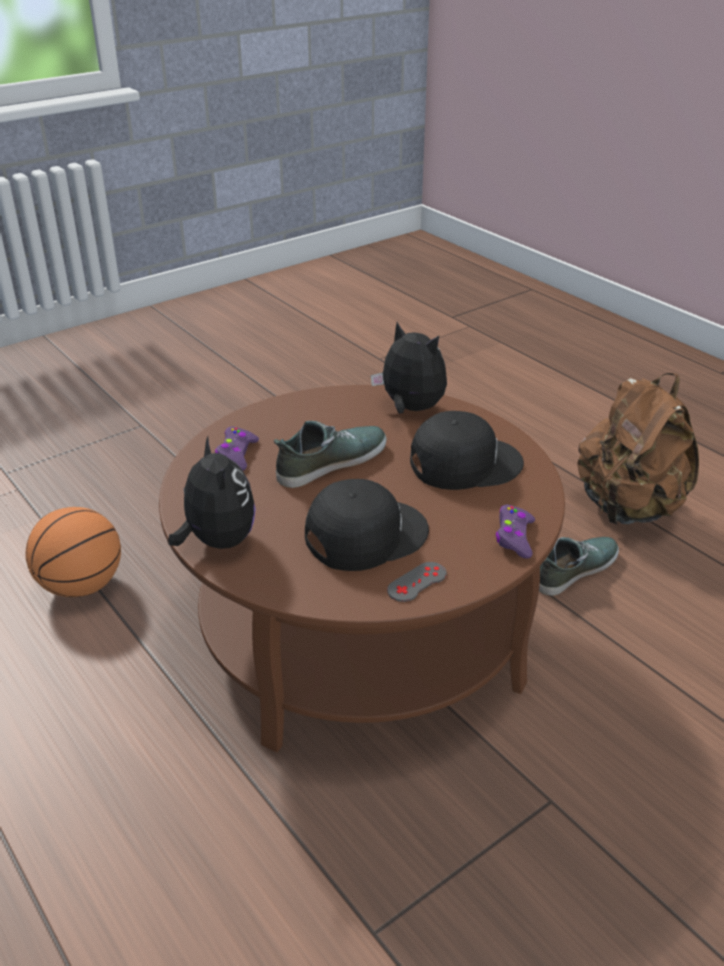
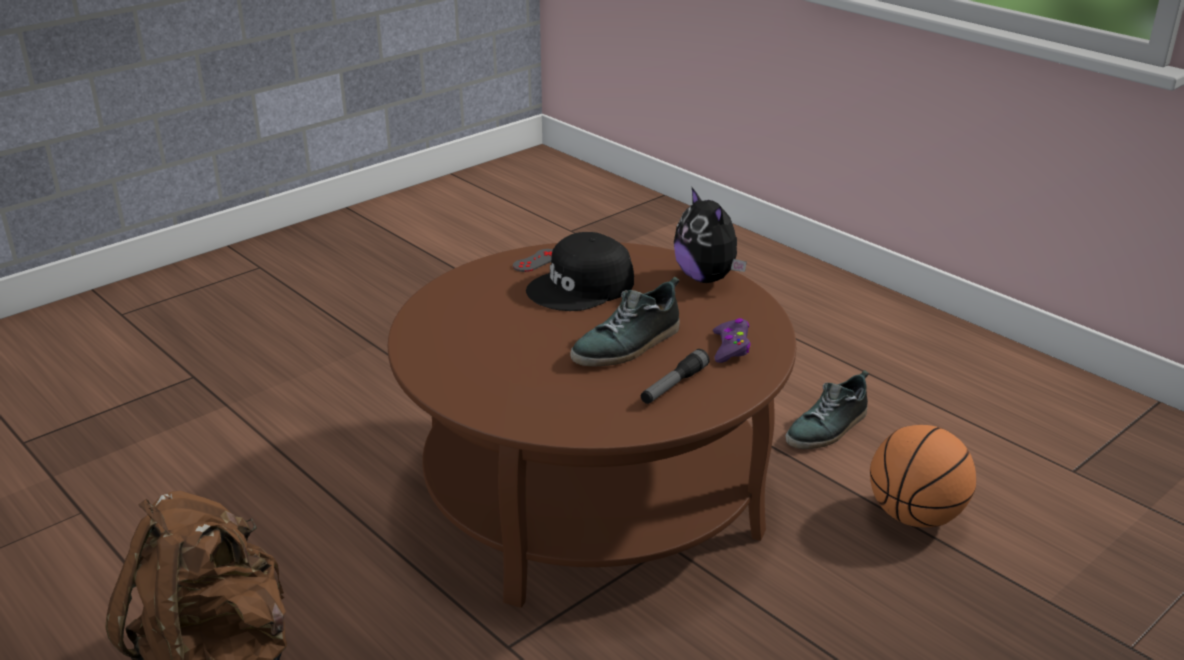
camera: 175 degrees right, 5 degrees down
(302, 423) = (674, 385): none -> flashlight
(410, 409) = (544, 411): plush toy -> none
(464, 463) = (485, 350): black cap -> none
(514, 537) = (450, 291): purple game controller -> none
(575, 569) = (339, 569): shoe -> shoe (828, 428)

